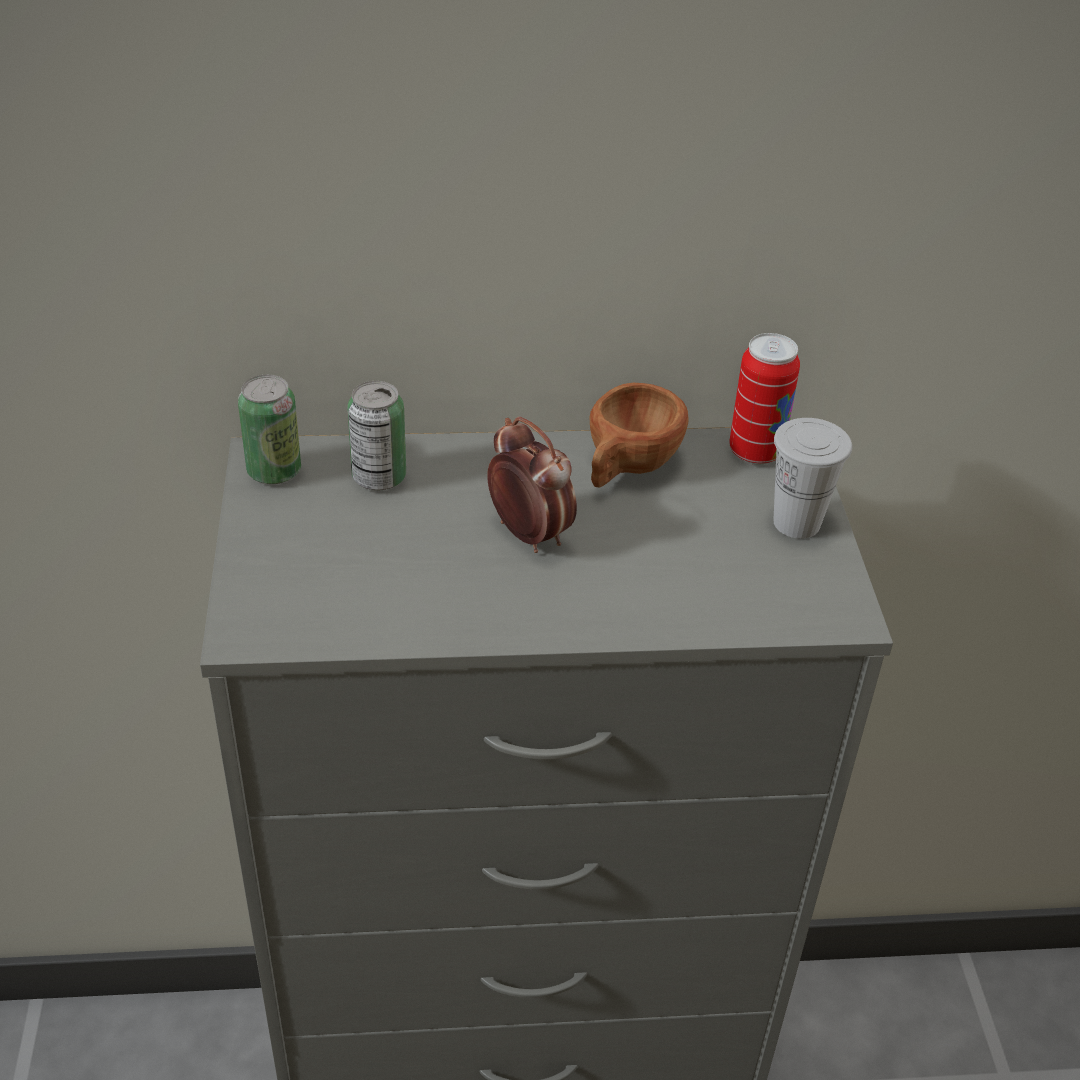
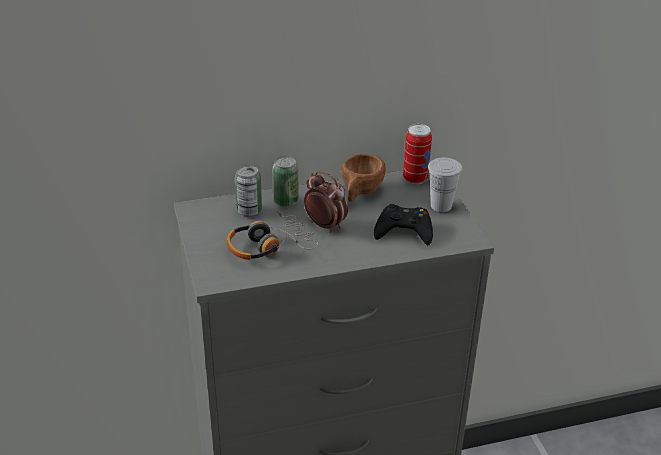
camera: 10 degrees left, 5 degrees down
(274, 471) = (200, 214): can -> can (286, 201)
(394, 565) = (269, 245): none -> headphones
(698, 571) = (404, 230): none -> black game controller

